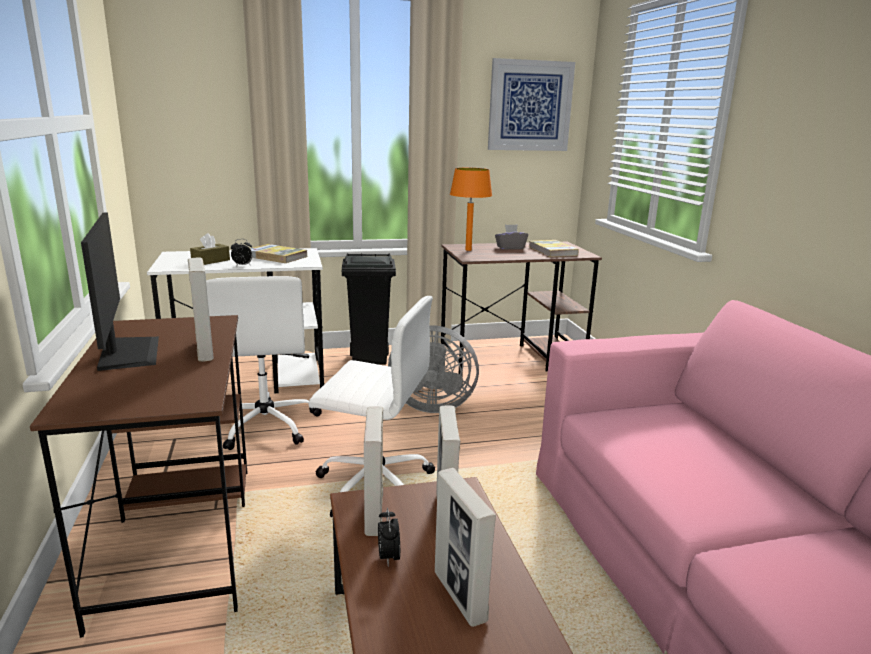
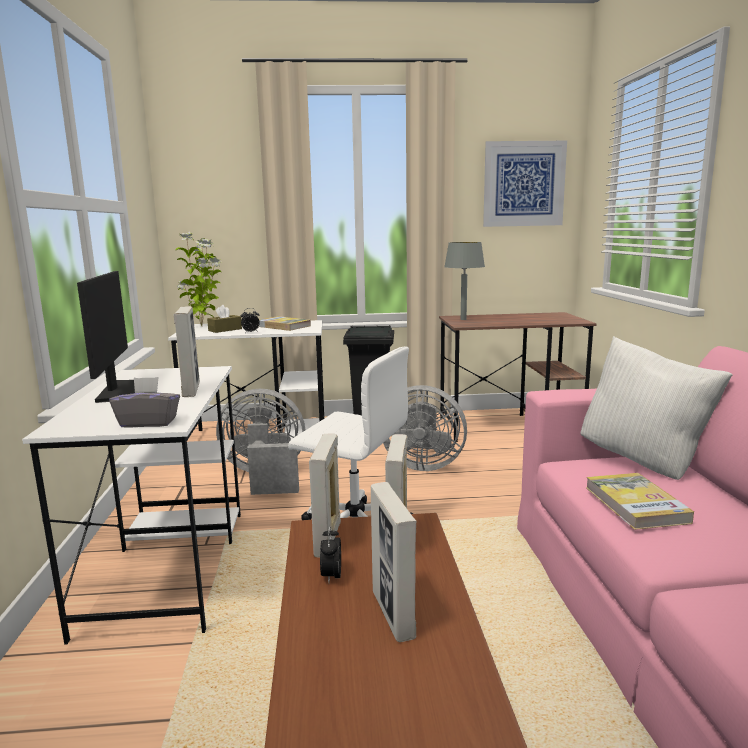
camera: 10 degrees right, 5 degrees down
(179, 537) = (168, 566): brown desk -> white desk
(183, 255) = (203, 326): none -> potted plant
(266, 425) = (265, 477): white office chair -> grey fan
(468, 250) = (463, 319): orange table lamp -> grey table lamp
(510, 247) = (505, 317): grey tissue box -> grey tissue box (149, 422)
(552, 251) = (547, 319): book -> book (635, 504)
(663, 413) = (643, 462): none -> white pillow

